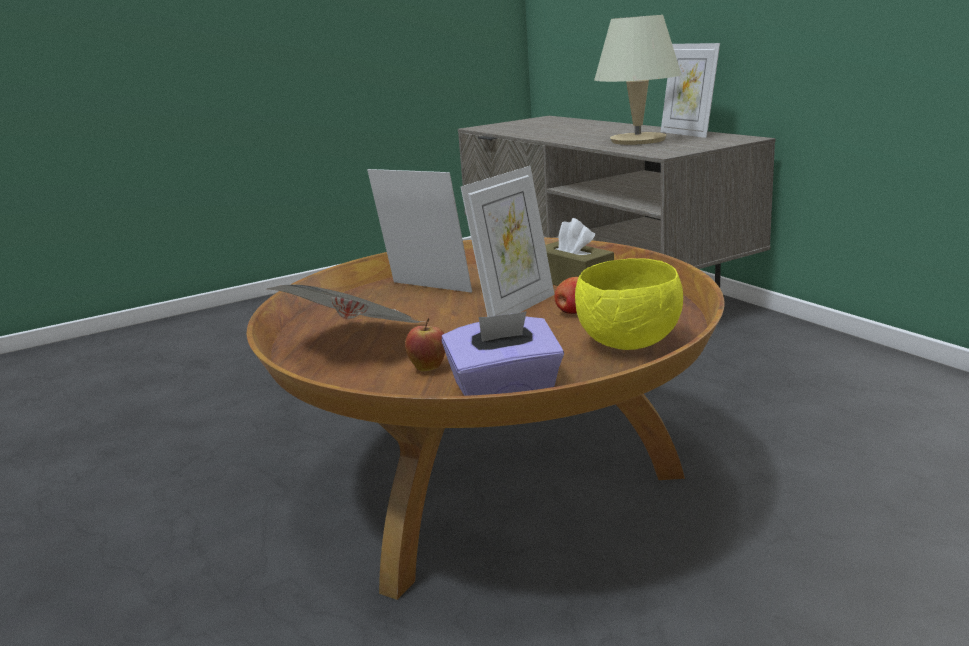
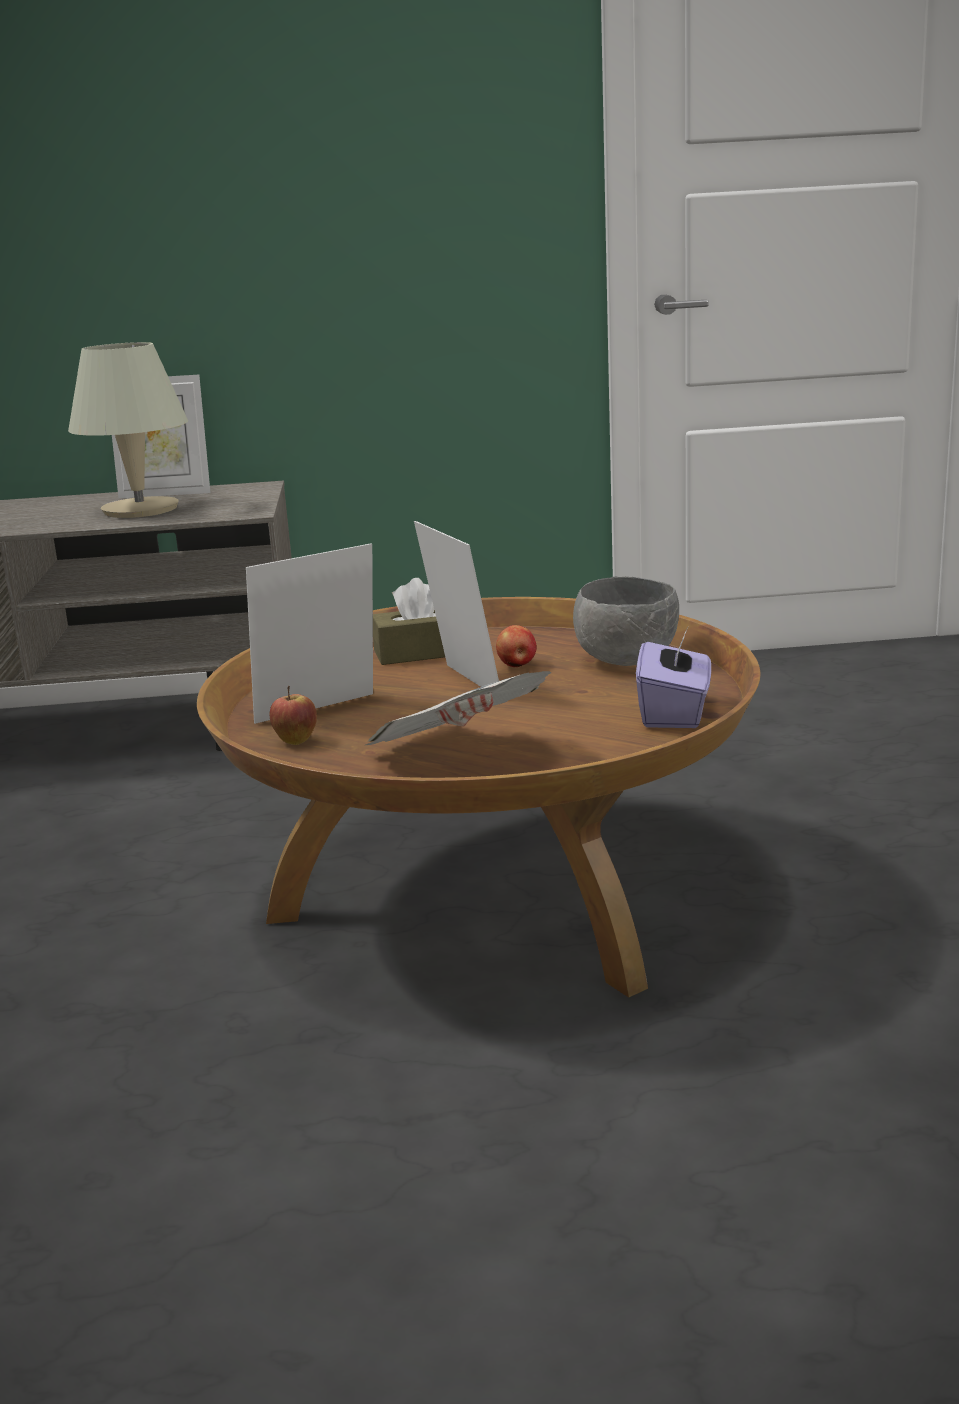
camera: 65 degrees left, 0 degrees up
(428, 368) = (581, 735): apple -> apple (295, 742)
(631, 344) = (628, 661): yellow bowl -> grey bowl

